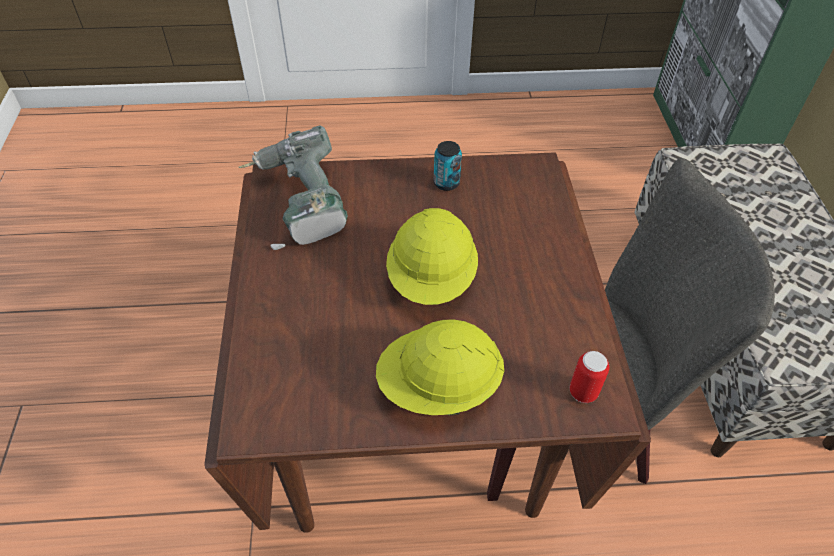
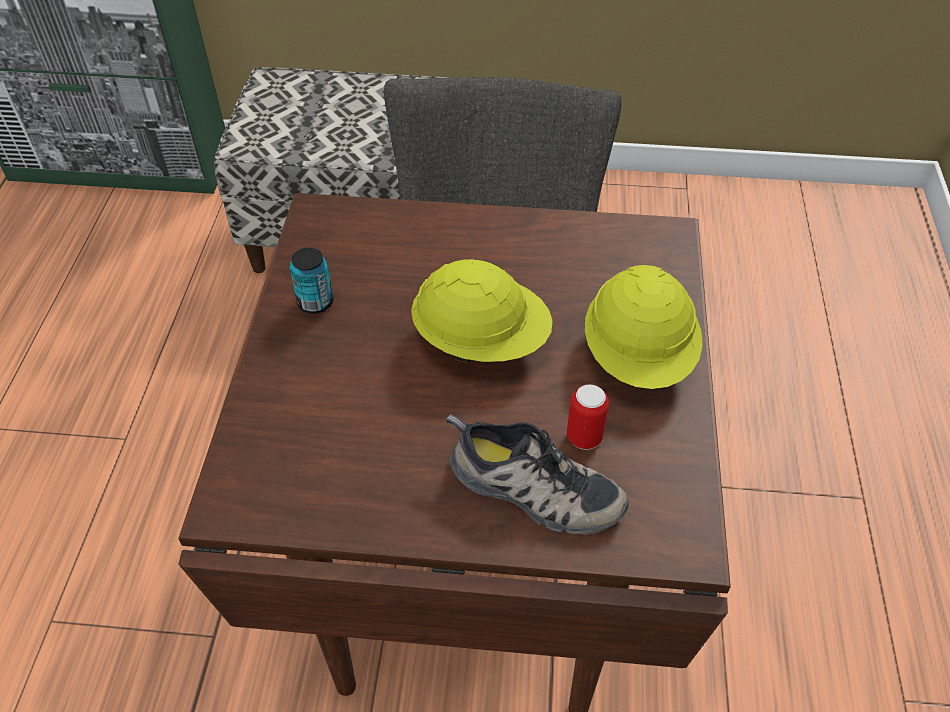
camera: 80 degrees left, 0 degrees up
(294, 324) = (532, 491): none -> shoe
(298, 205) = (303, 475): power drill -> none
(583, 392) = (651, 245): can -> can (584, 437)

